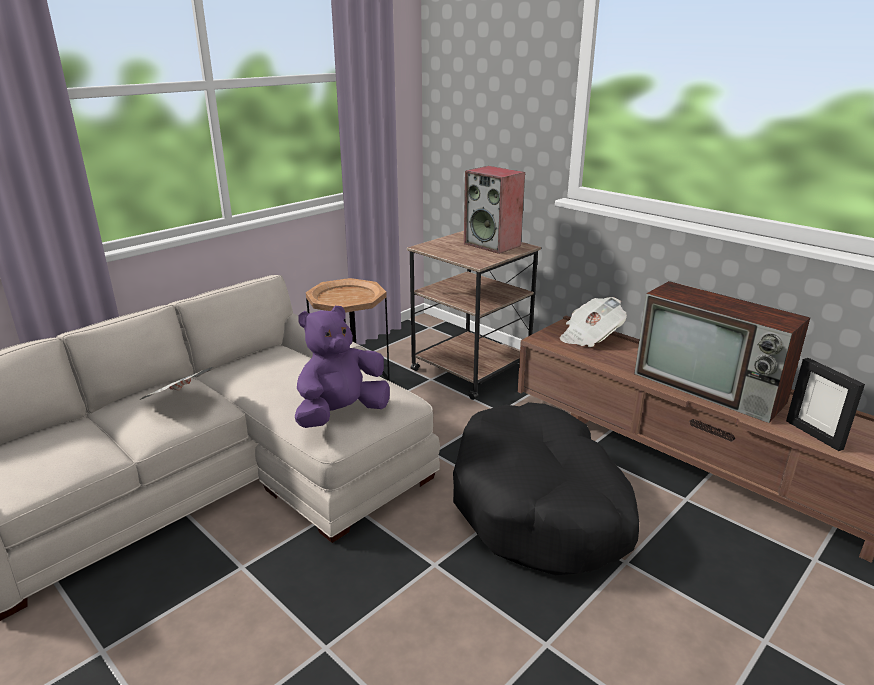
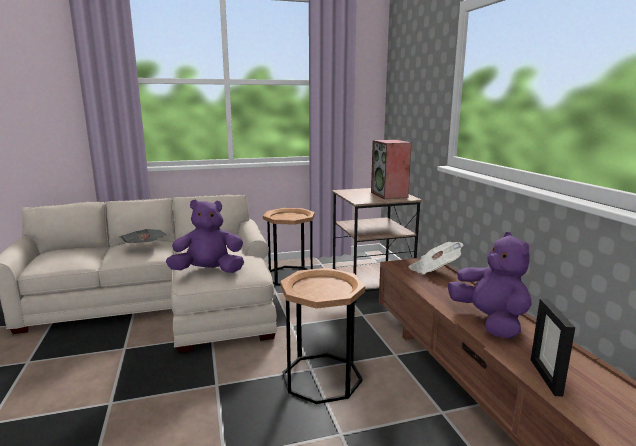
camera: 30 degrees right, 10 degrees down
(540, 506) = (322, 377): black dog bed -> brown side table
(711, 389) = (489, 321): television -> purple plush toy

